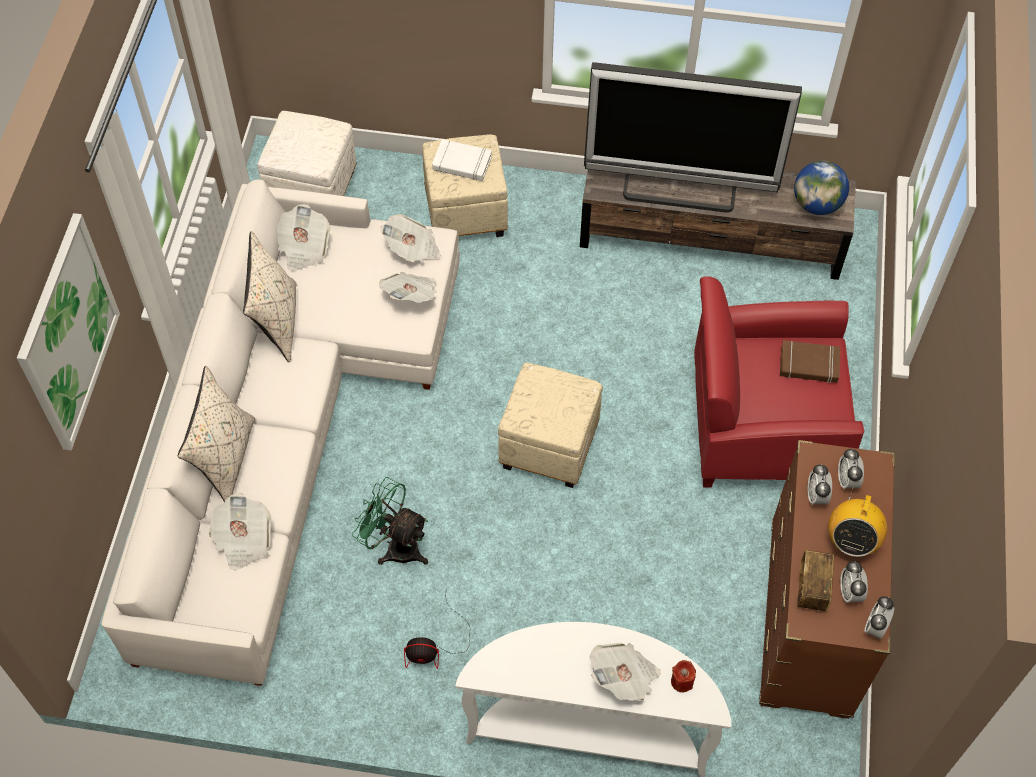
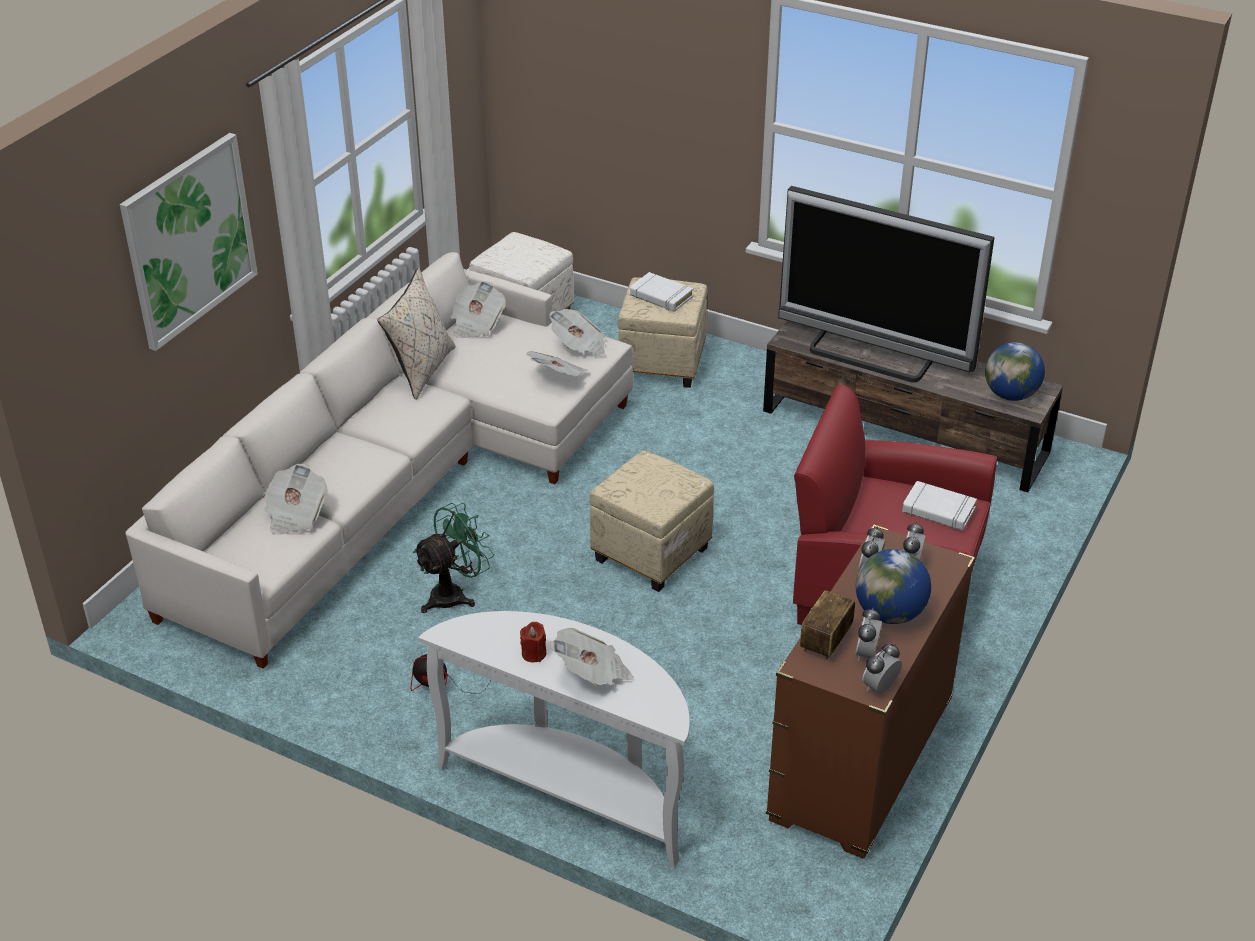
camera: 20 degrees right, 20 degrees down
(225, 459) = (314, 454): beige pillow -> none
(395, 546) = (454, 594): green fan -> green fan turned 90 degrees clockwise
(682, 681) = (651, 692): red candle -> red candle (534, 654)
(809, 365) = (938, 510): brown book -> white book
(851, 540) = (889, 613): radio -> globe

